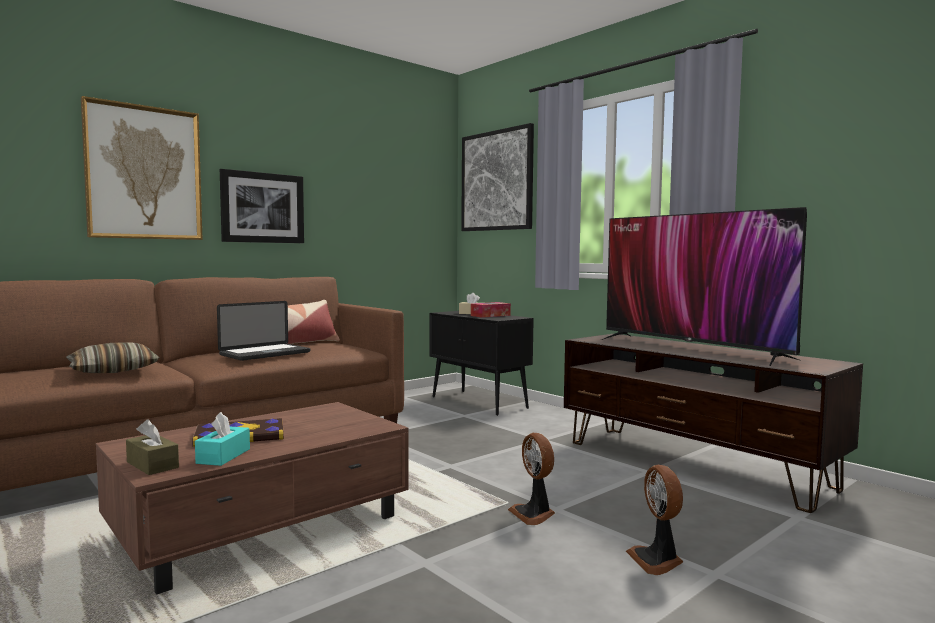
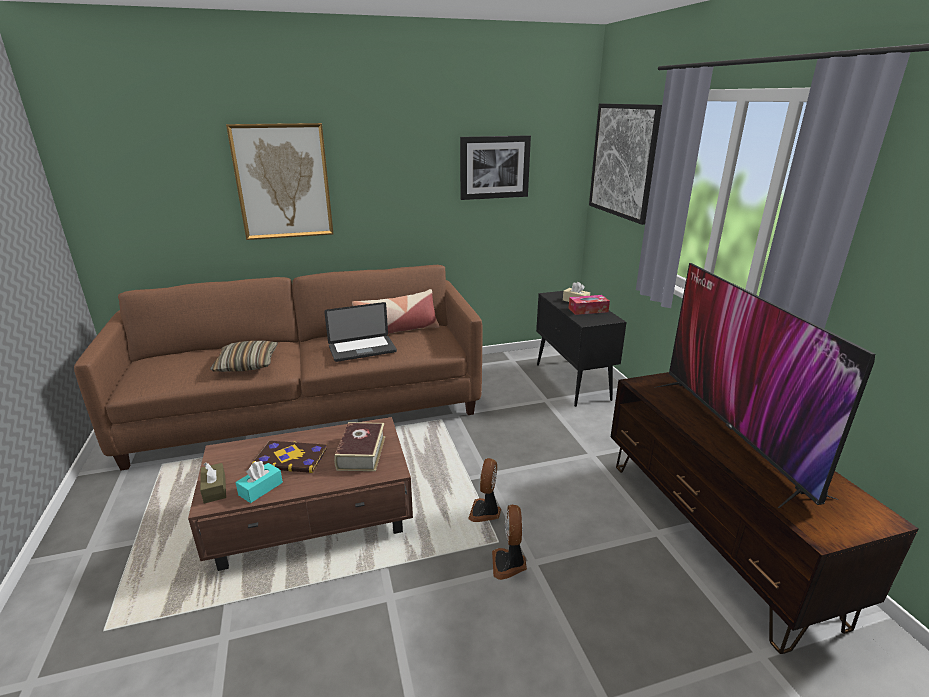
camera: 25 degrees right, 20 degrees up
(262, 208) = (385, 200): picture -> picture (494, 167)
(330, 422) = (361, 453): none -> book
(657, 560) = (568, 665): fan -> fan (485, 512)

